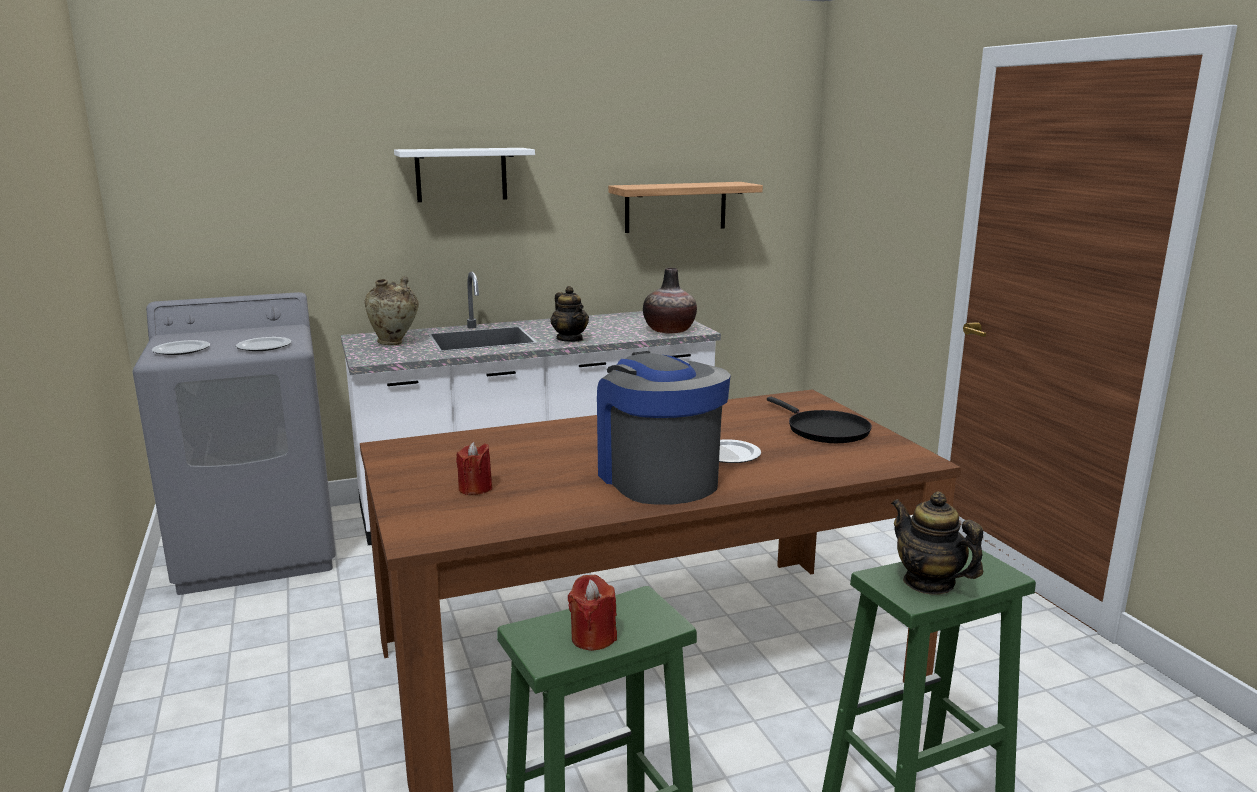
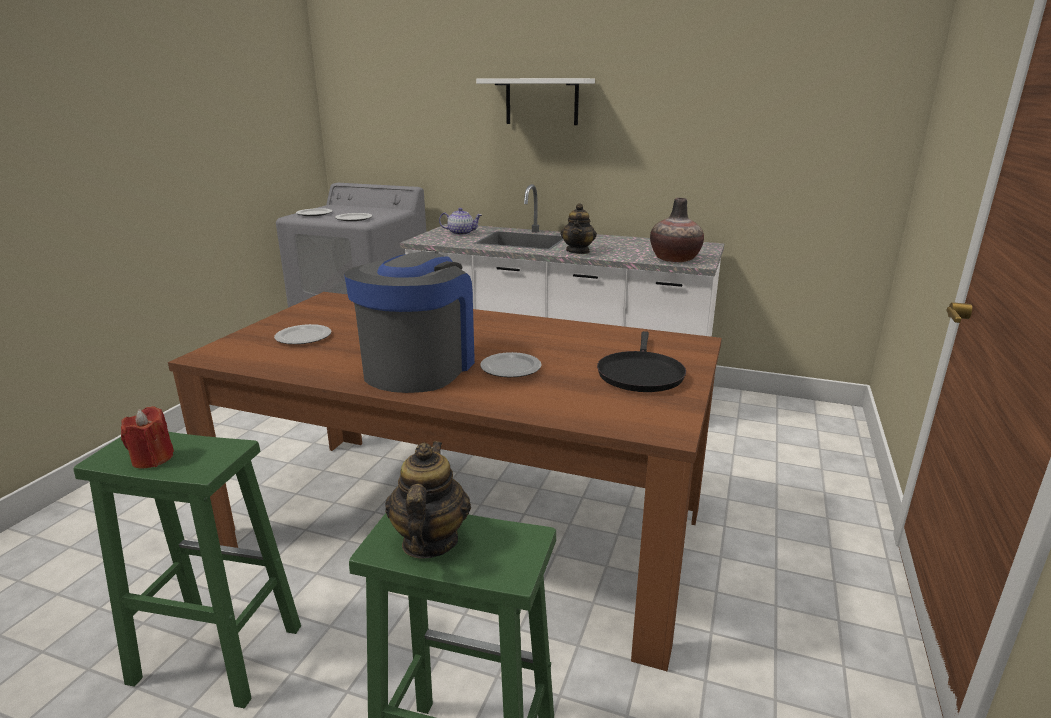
camera: 40 degrees right, 5 degrees up
(394, 343) = (461, 233): beige vase -> teapot
(475, 489) = (304, 337): red candle -> plate
(675, 207) = (742, 142): shelf -> none

